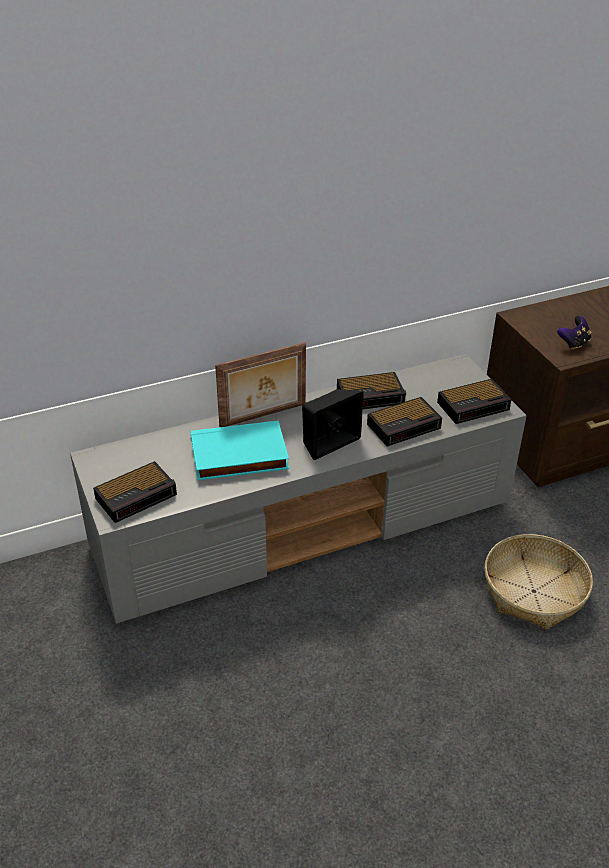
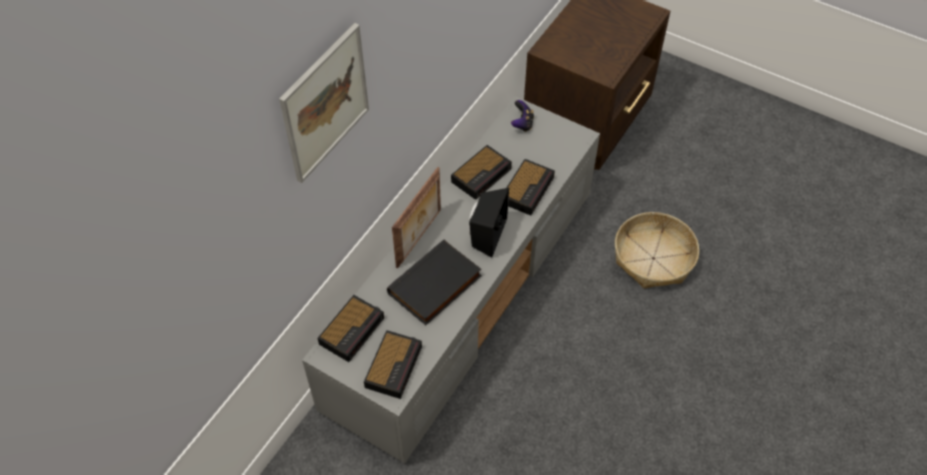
camera: 35 degrees left, 15 degrees up
(146, 152) = (325, 103): none -> picture
(239, 457) = (435, 286): turquoise book -> black book
(474, 405) = (559, 143): alarm clock -> alarm clock (352, 330)
(573, 343) = (603, 57): game controller -> game controller (522, 124)

